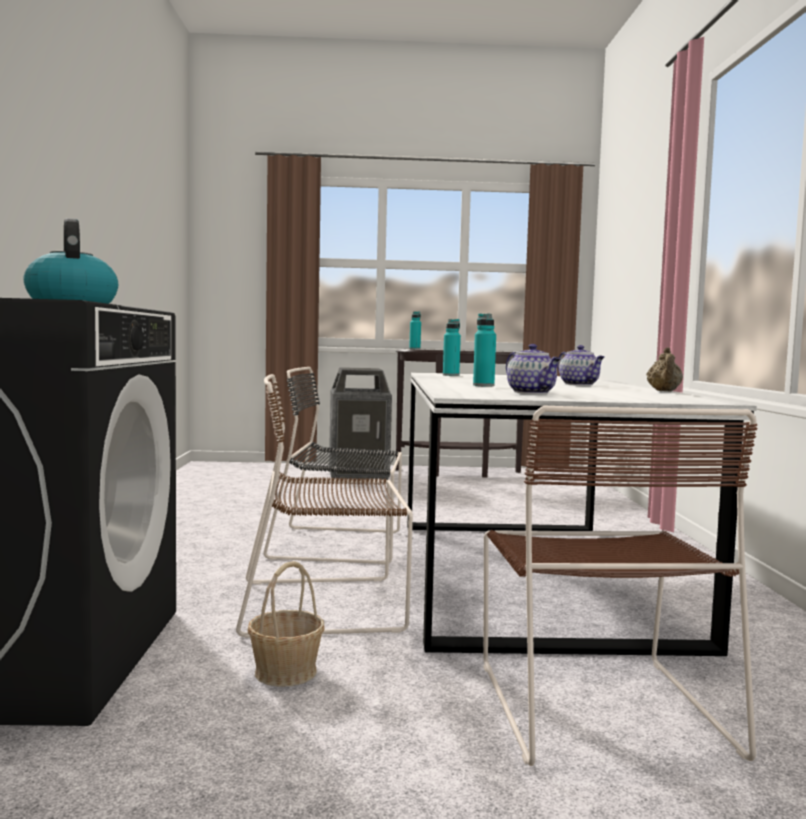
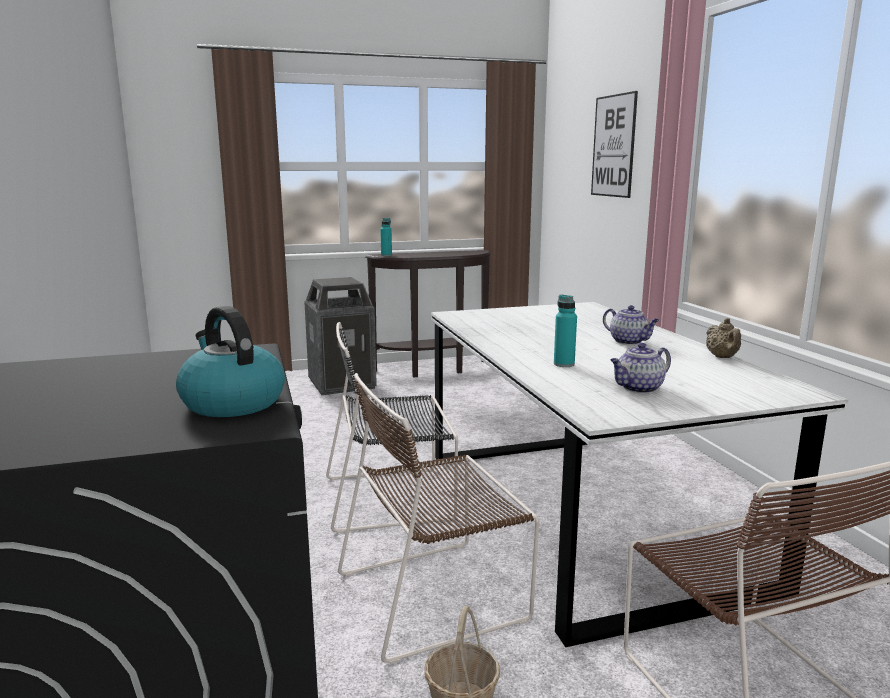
camera: 15 degrees left, 10 degrees up
(451, 375) = (482, 321): turquoise bottle -> none
(532, 393) = (638, 388): teapot -> teapot turned 105 degrees clockwise
(644, 232) = (613, 146): none -> picture

